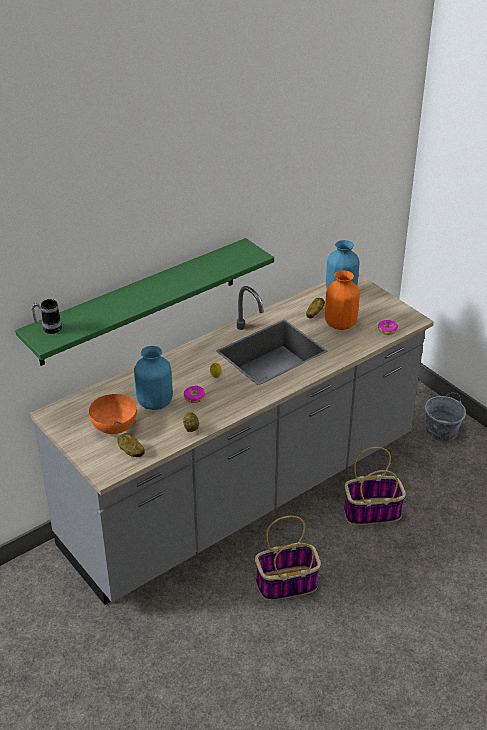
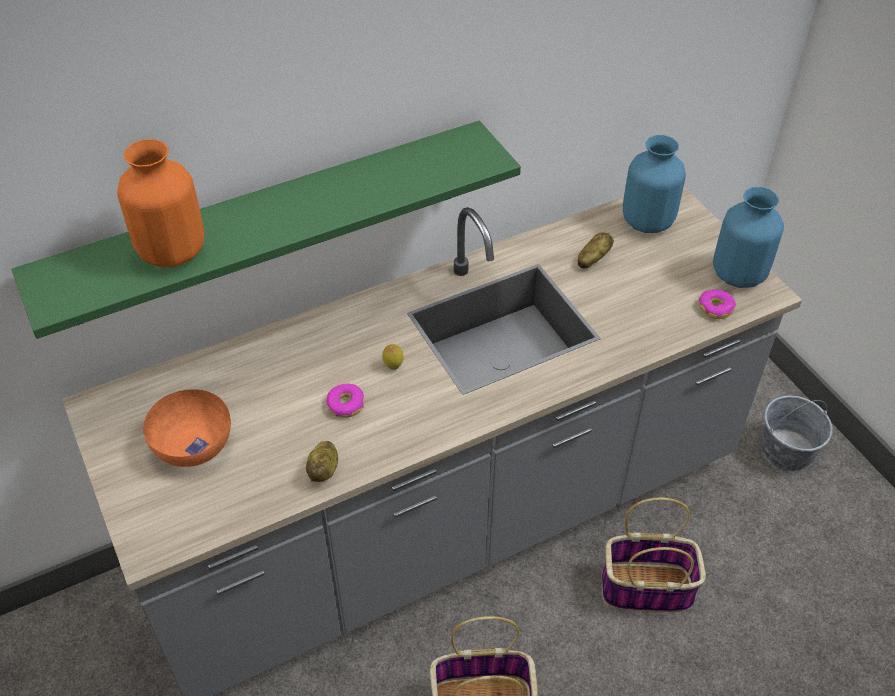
camera: 10 degrees right, 10 degrees up
(48, 329) = (69, 274): mug -> none
(131, 452) = (205, 507): potato -> none
(154, 402) = (275, 406): blue vase -> blue vase (738, 274)
(340, 323) = (634, 285): orange vase -> orange vase (172, 250)

